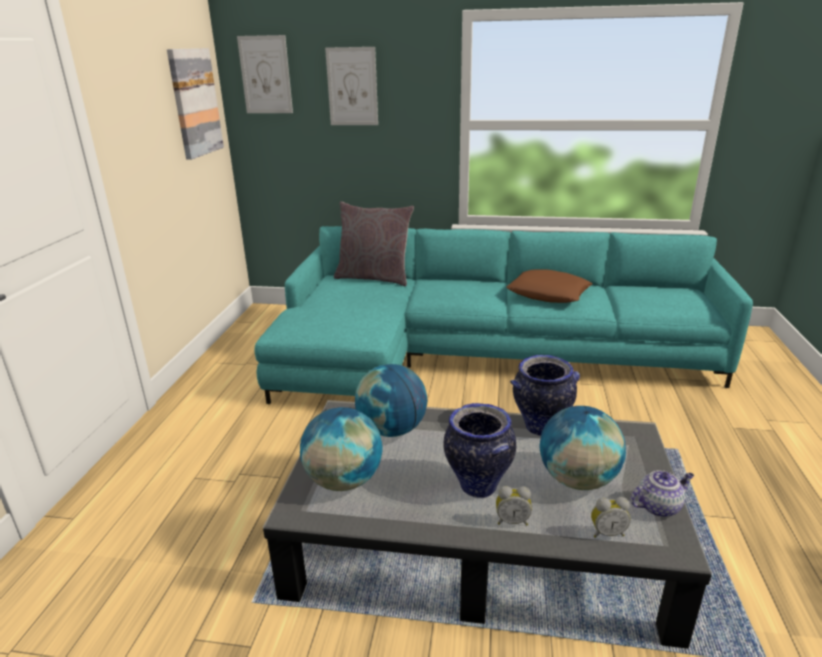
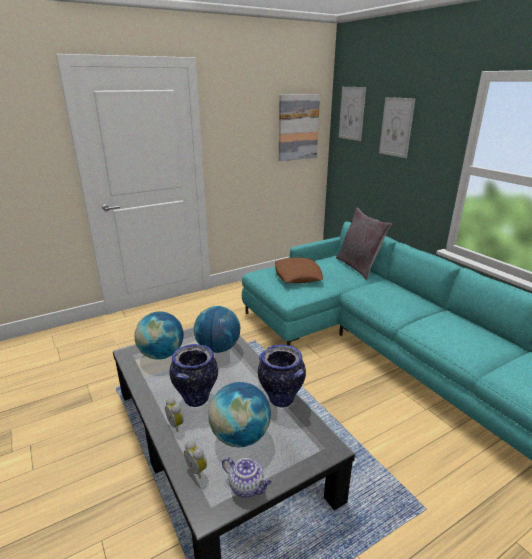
camera: 50 degrees right, 0 degrees up
(548, 293) = (452, 329): brown pillow -> brown pillow (298, 275)

